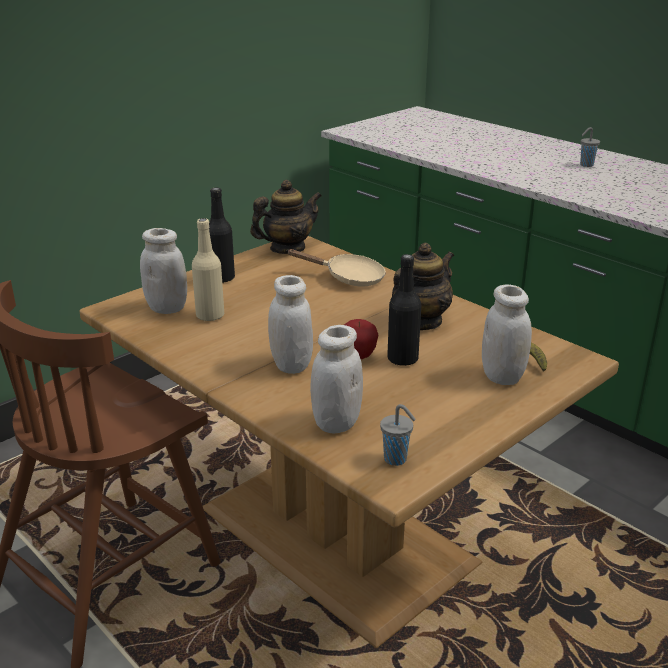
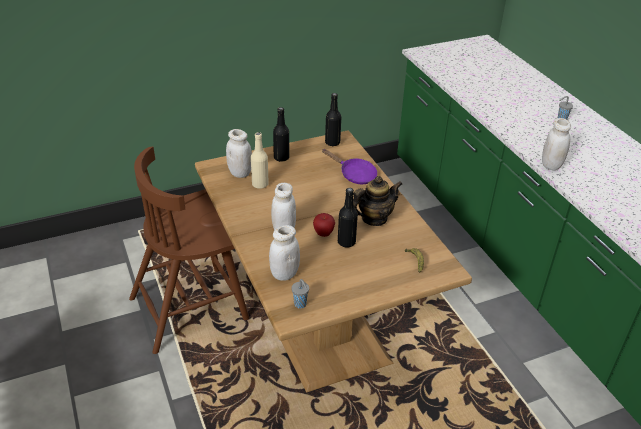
camera: 20 degrees right, 10 degrees up
(287, 248) = (332, 142): teapot -> black bottle
(348, 278) = (354, 174): beige frying pan -> purple frying pan
(502, 376) = (394, 269): white jar -> white jar (551, 165)

